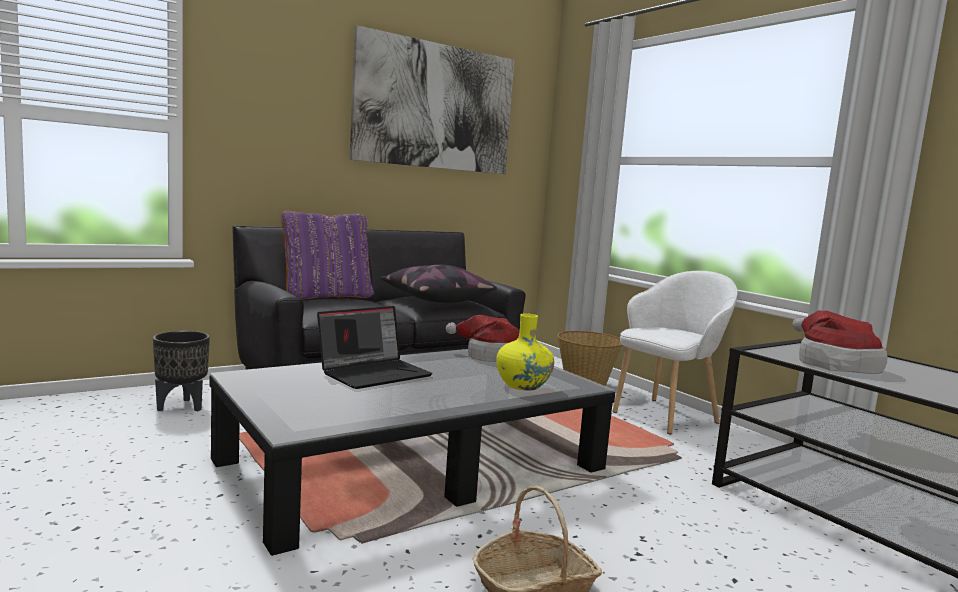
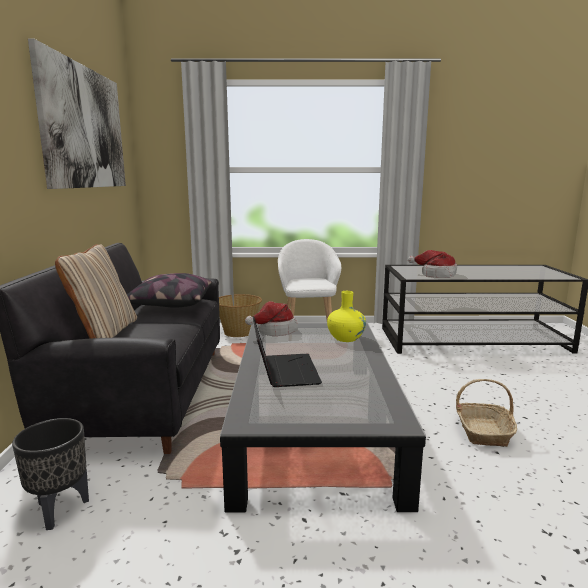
camera: 55 degrees left, 5 degrees up
(327, 297) = (104, 333): purple pillow -> beige pillow

